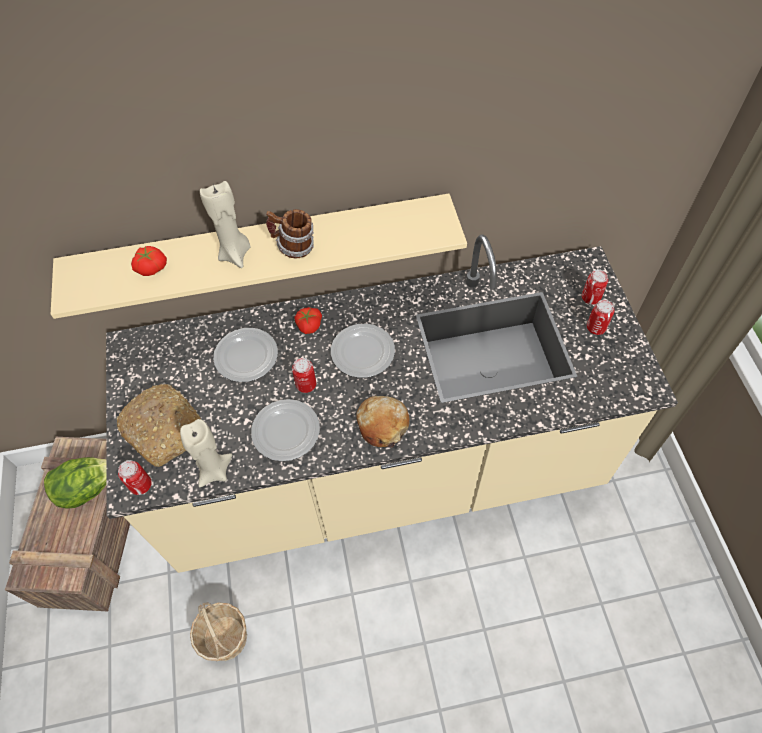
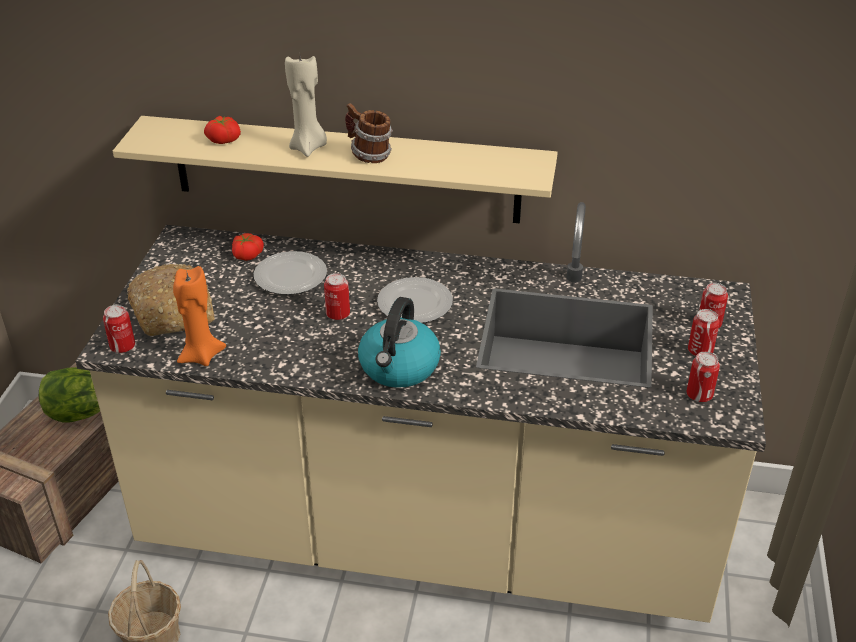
camera: 20 degrees right, 20 degrees down
(214, 470) = (201, 356): beige candle -> orange candle
(285, 431) = (293, 345): plate -> none
(308, 325) = (370, 268): tomato -> tomato (247, 255)
(382, 424) = (399, 368): bread -> kettle
(614, 372) = (699, 395): none -> can

